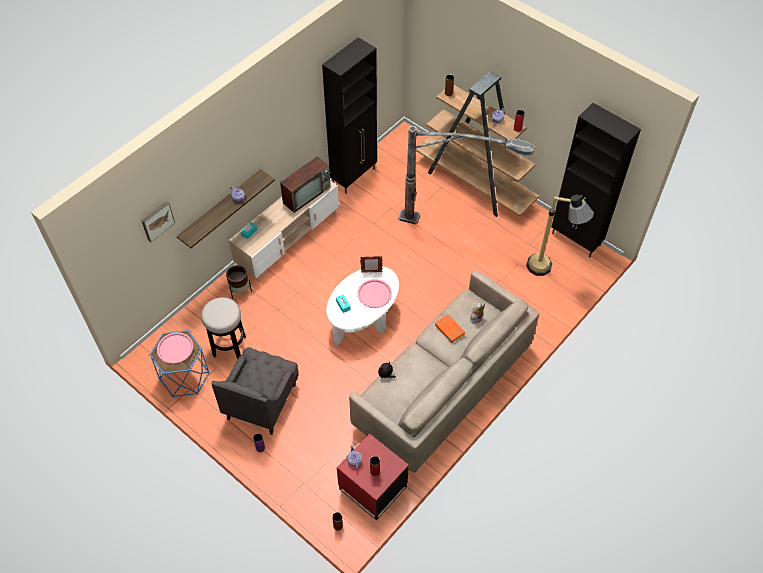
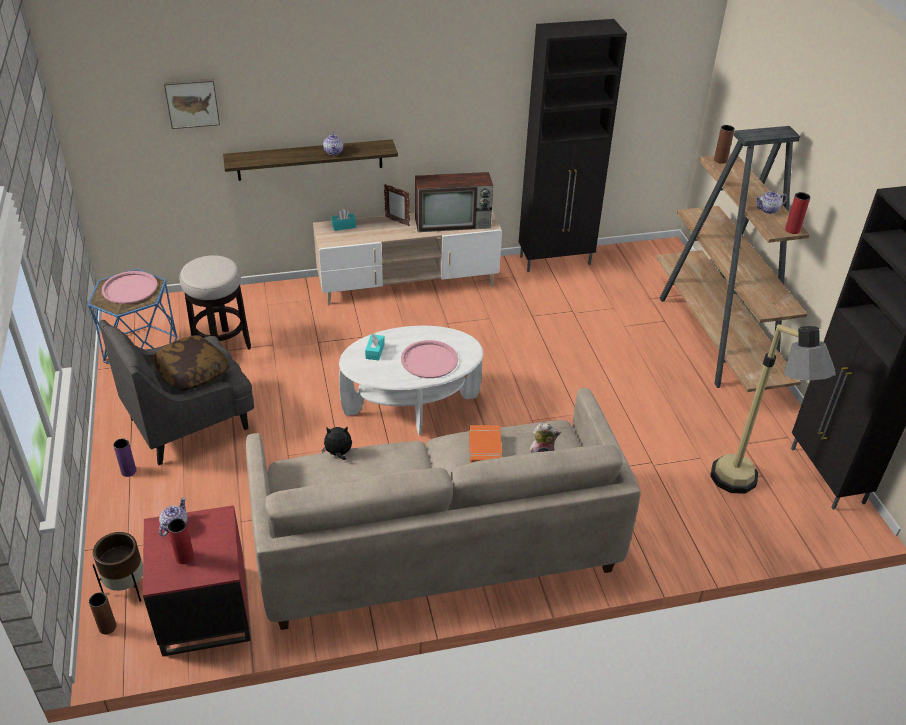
camera: 35 degrees right, 15 degrees down
(240, 290) = (298, 302): brown planter -> brown planter (127, 587)
(263, 377) = (192, 372): none -> pillow
(371, 272) = (451, 336): picture frame -> picture frame (397, 221)
(456, 229) = (642, 374): floor lamp -> none

